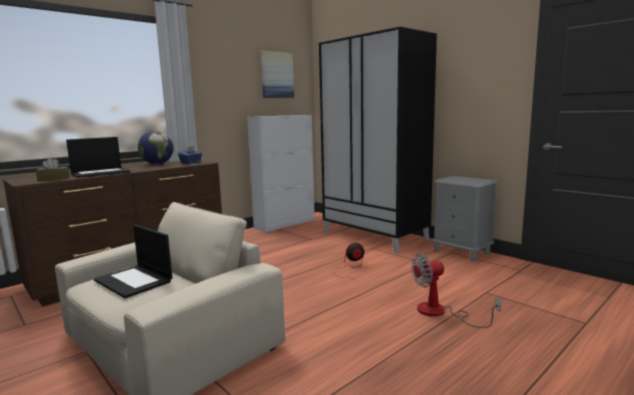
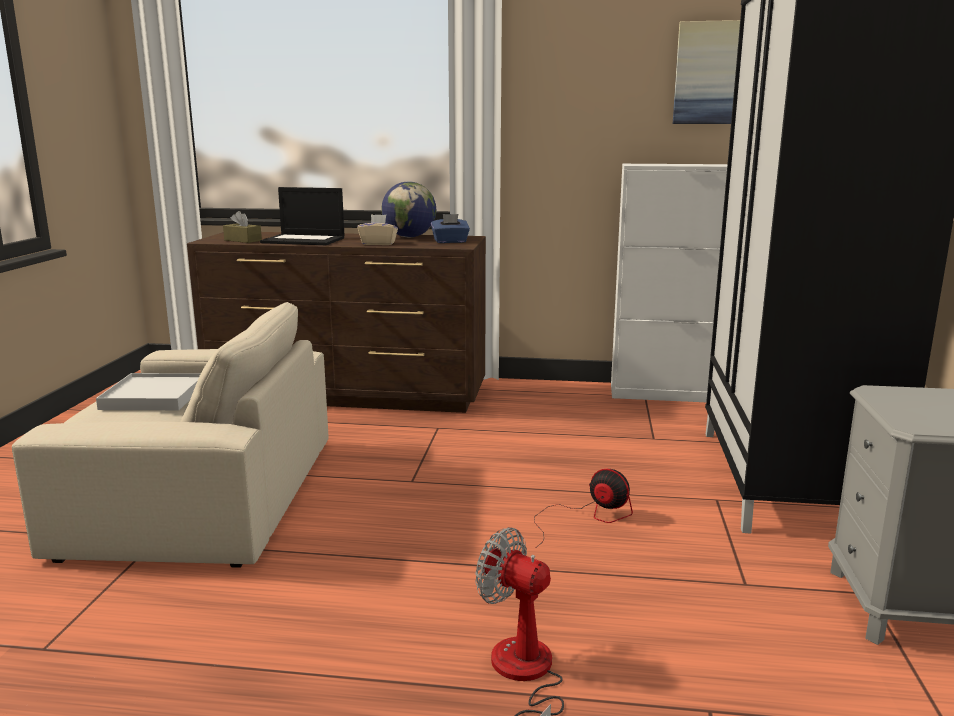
camera: 50 degrees right, 5 degrees up
(134, 281) = (154, 396): laptop -> white tray
(157, 168) = (378, 243): none -> beige tissue box

